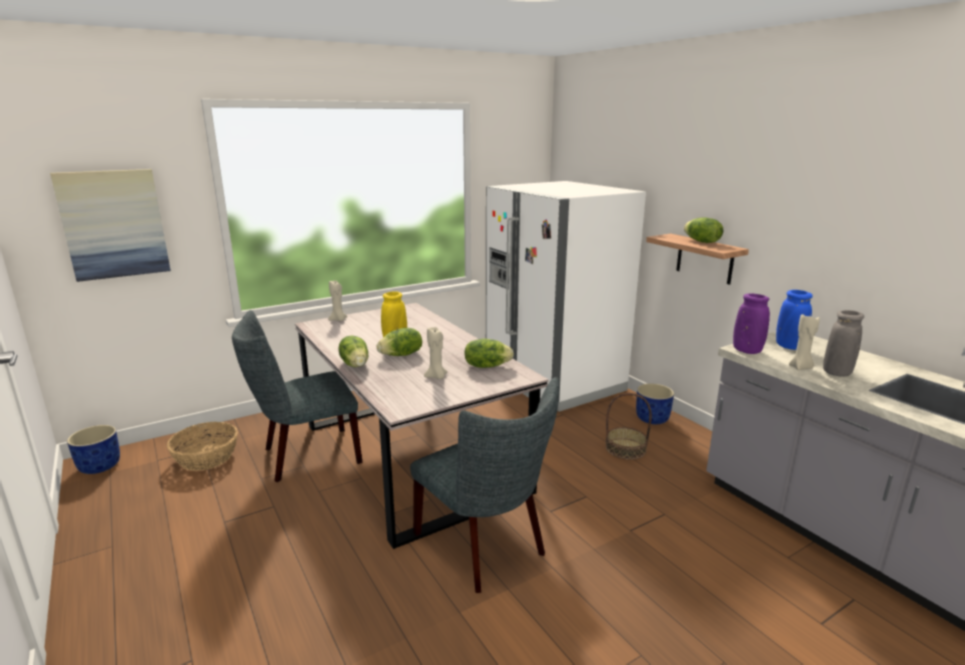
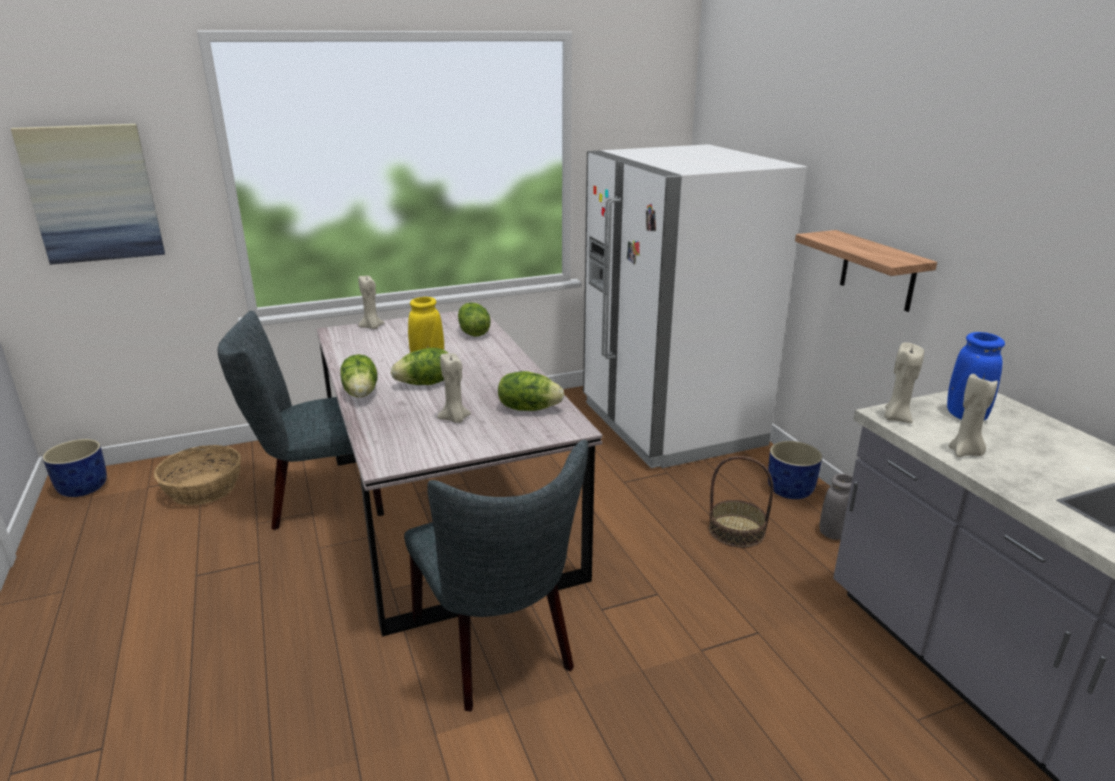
camera: 10 degrees right, 5 degrees up
(701, 242) = (872, 246): lettuce -> lettuce (473, 333)
(747, 351) = (896, 418): purple vase -> beige candle
(837, 373) = (1019, 466): grey vase -> grey vase (834, 533)

